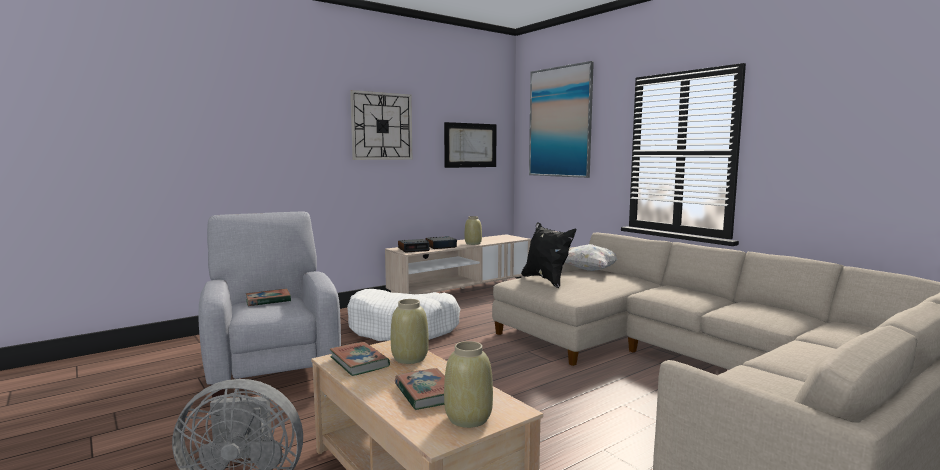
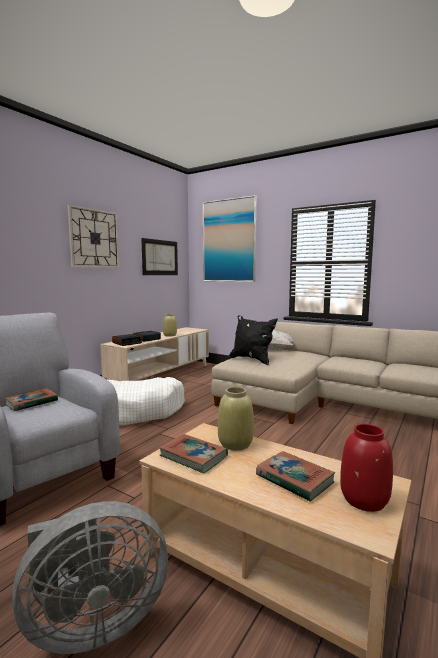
camera: 20 degrees left, 0 degrees up
(467, 418) = (363, 500): beige vase -> red vase

